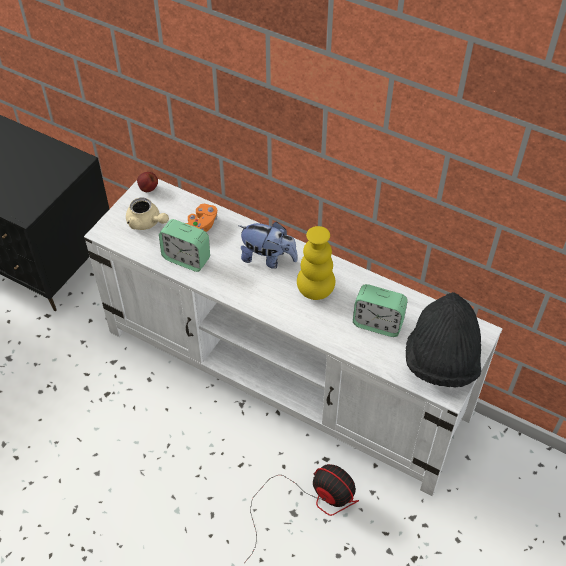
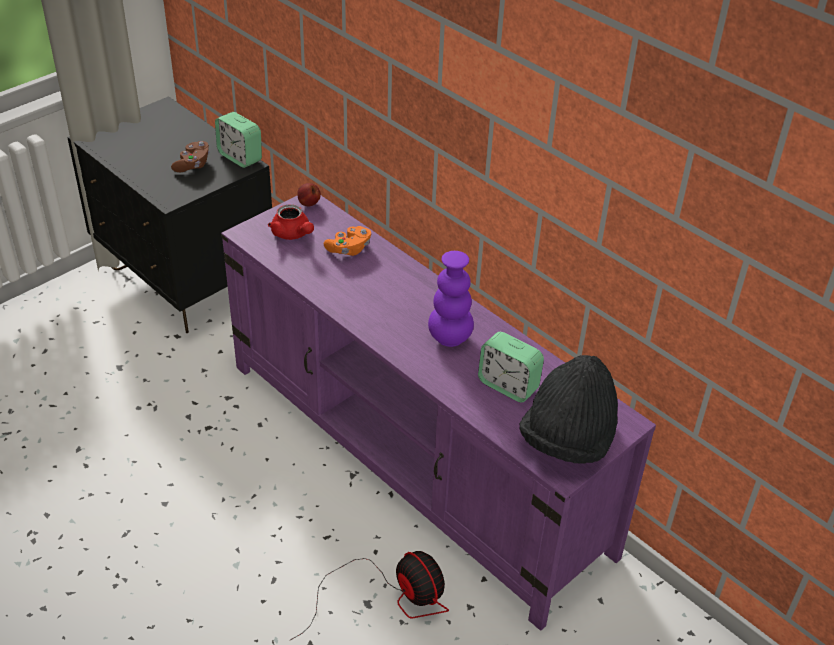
camera: 15 degrees right, 10 degrees down
(30, 172) = (193, 165): none -> brown game controller
(147, 223) = (293, 234): beige teapot -> red teapot
(186, 258) = (320, 276): alarm clock -> alarm clock (240, 157)
(268, 258) = (410, 295): plush toy -> none
(285, 374) = (415, 457): white tv stand -> purple tv stand
(315, 291) = (450, 338): yellow vase -> purple vase

